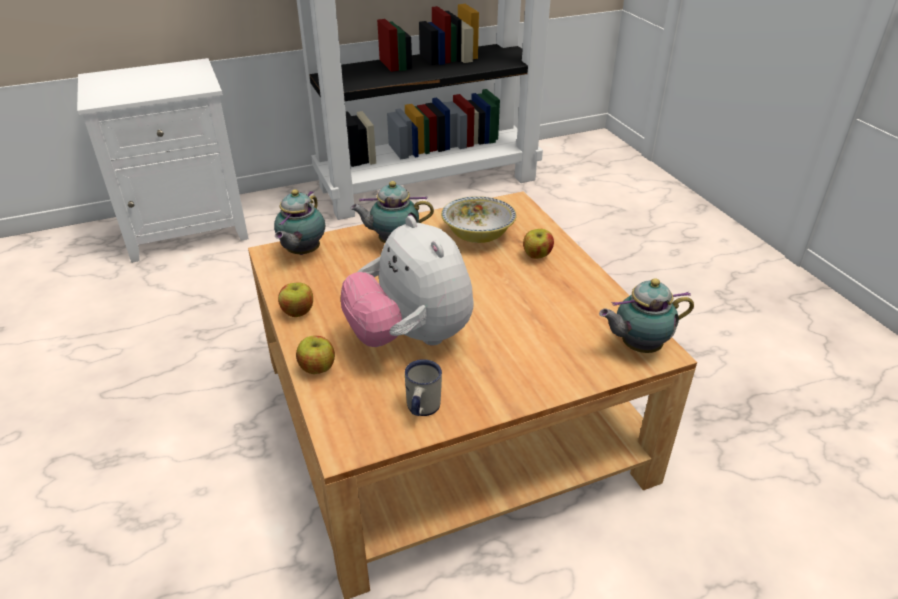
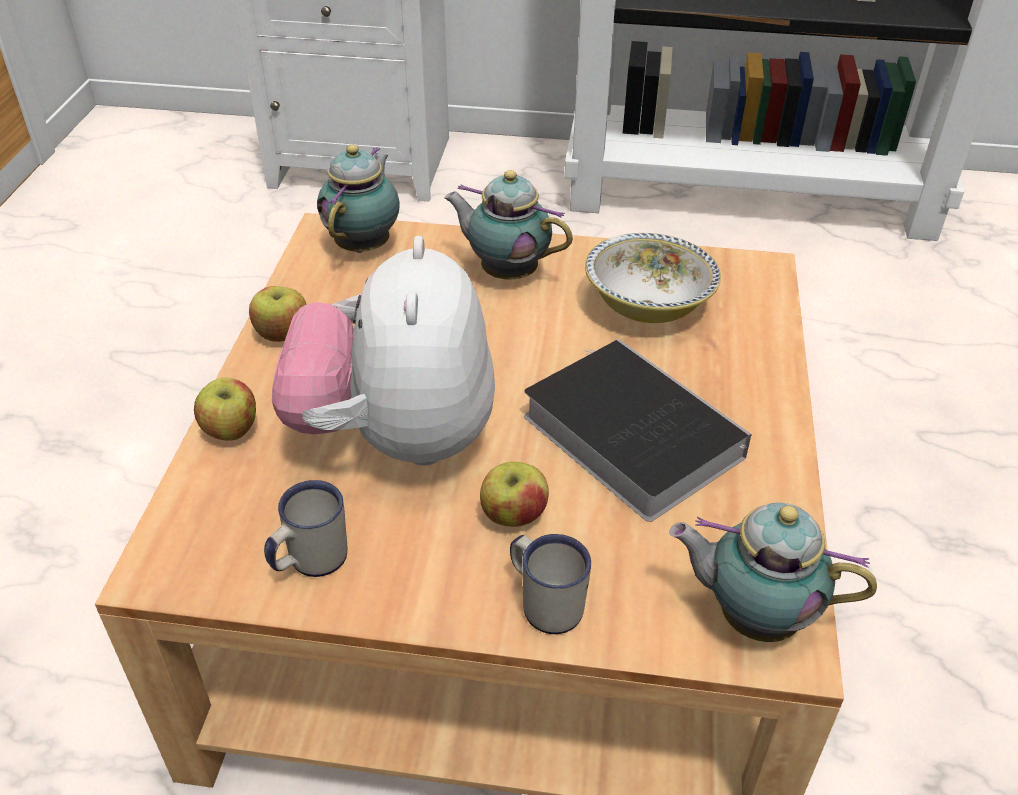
camera: 30 degrees right, 5 degrees up
(302, 253) = (365, 245): teapot -> teapot turned 150 degrees clockwise
(519, 294) = (625, 433): none -> book
(537, 256) = (716, 377): apple -> apple (514, 516)
(549, 378) = (545, 602): none -> white mug

